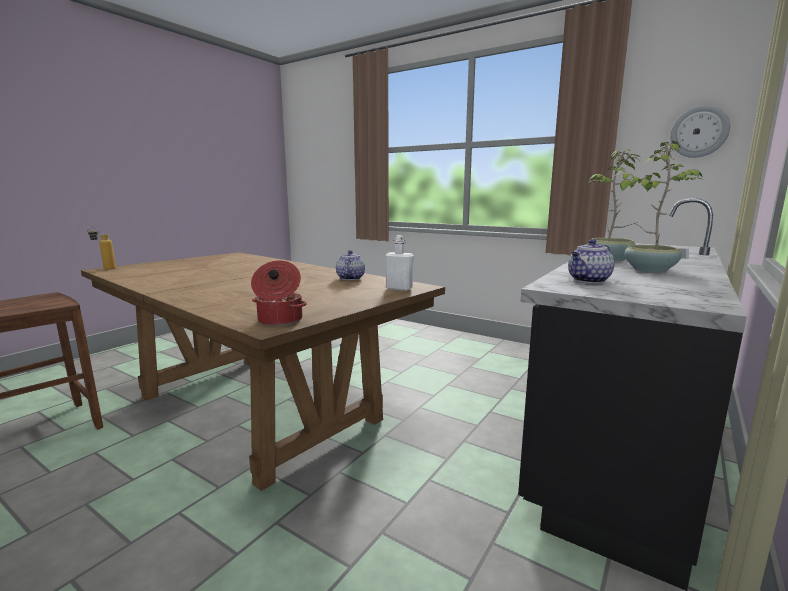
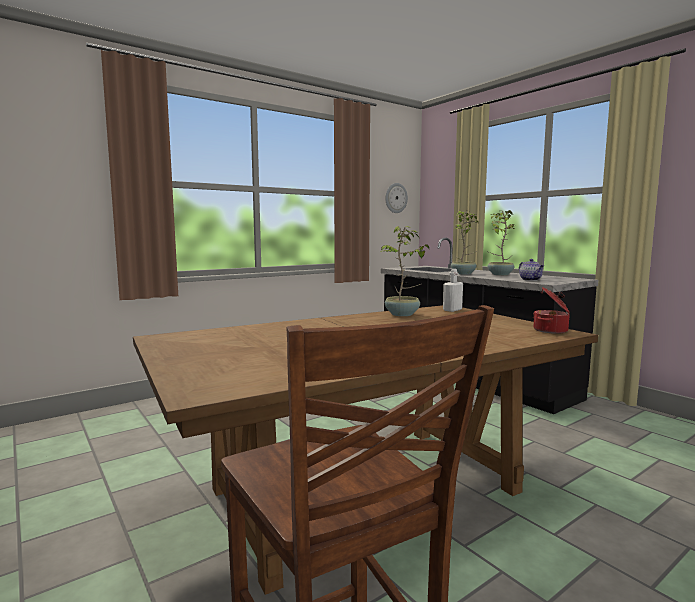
camera: 70 degrees left, 5 degrees down
(104, 269) = (190, 394): bottle -> none
(350, 278) = (402, 314): teapot -> potted plant

